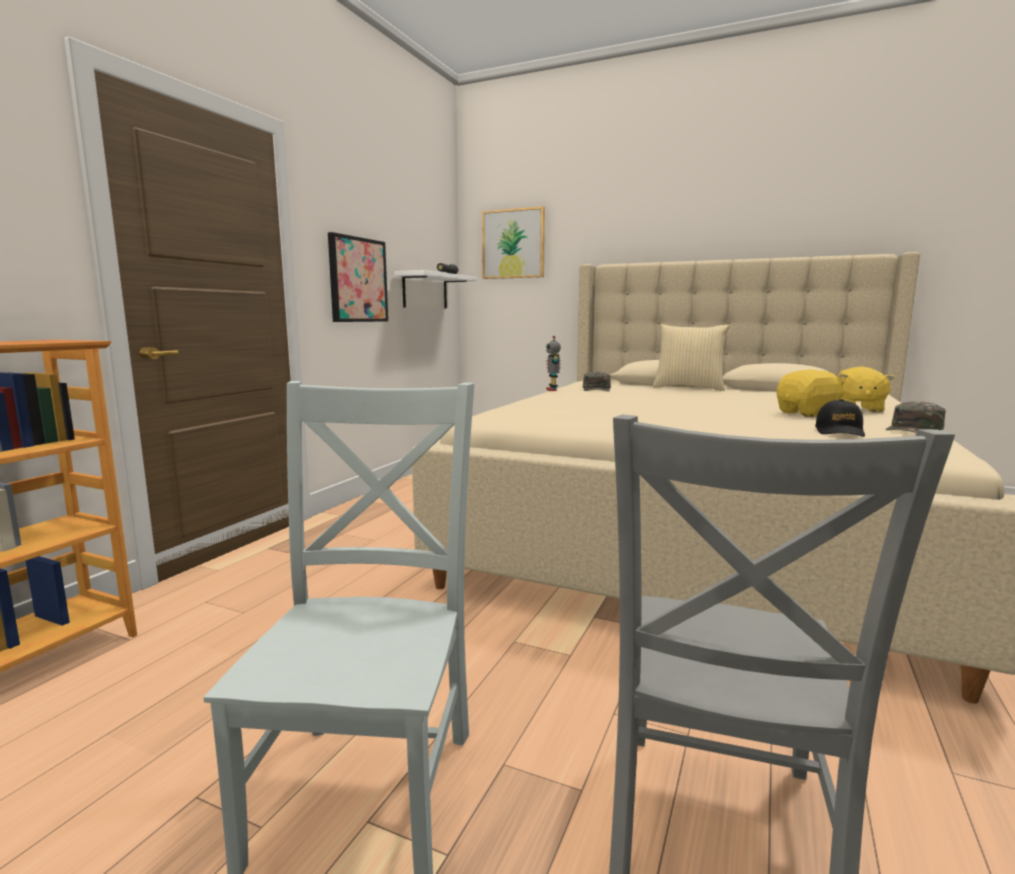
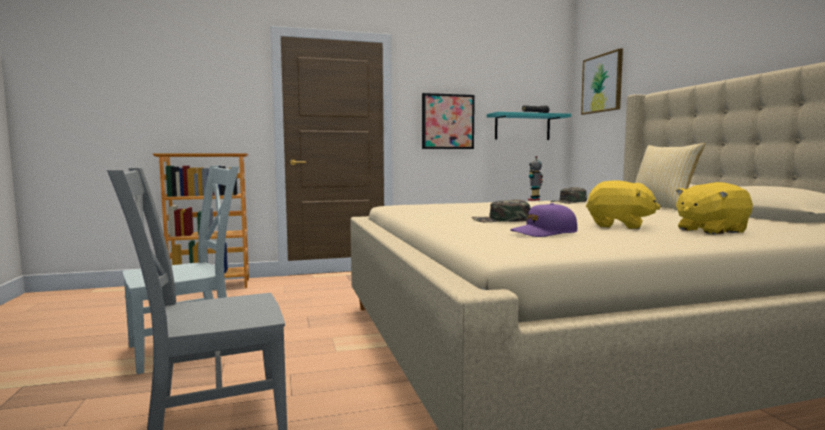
camera: 50 degrees right, 5 degrees down
(425, 291) = (522, 127): white shelf -> turquoise shelf
(839, 431) = (544, 233): black cap -> purple cap
(914, 429) = (630, 242): green cap -> green cap (501, 220)

